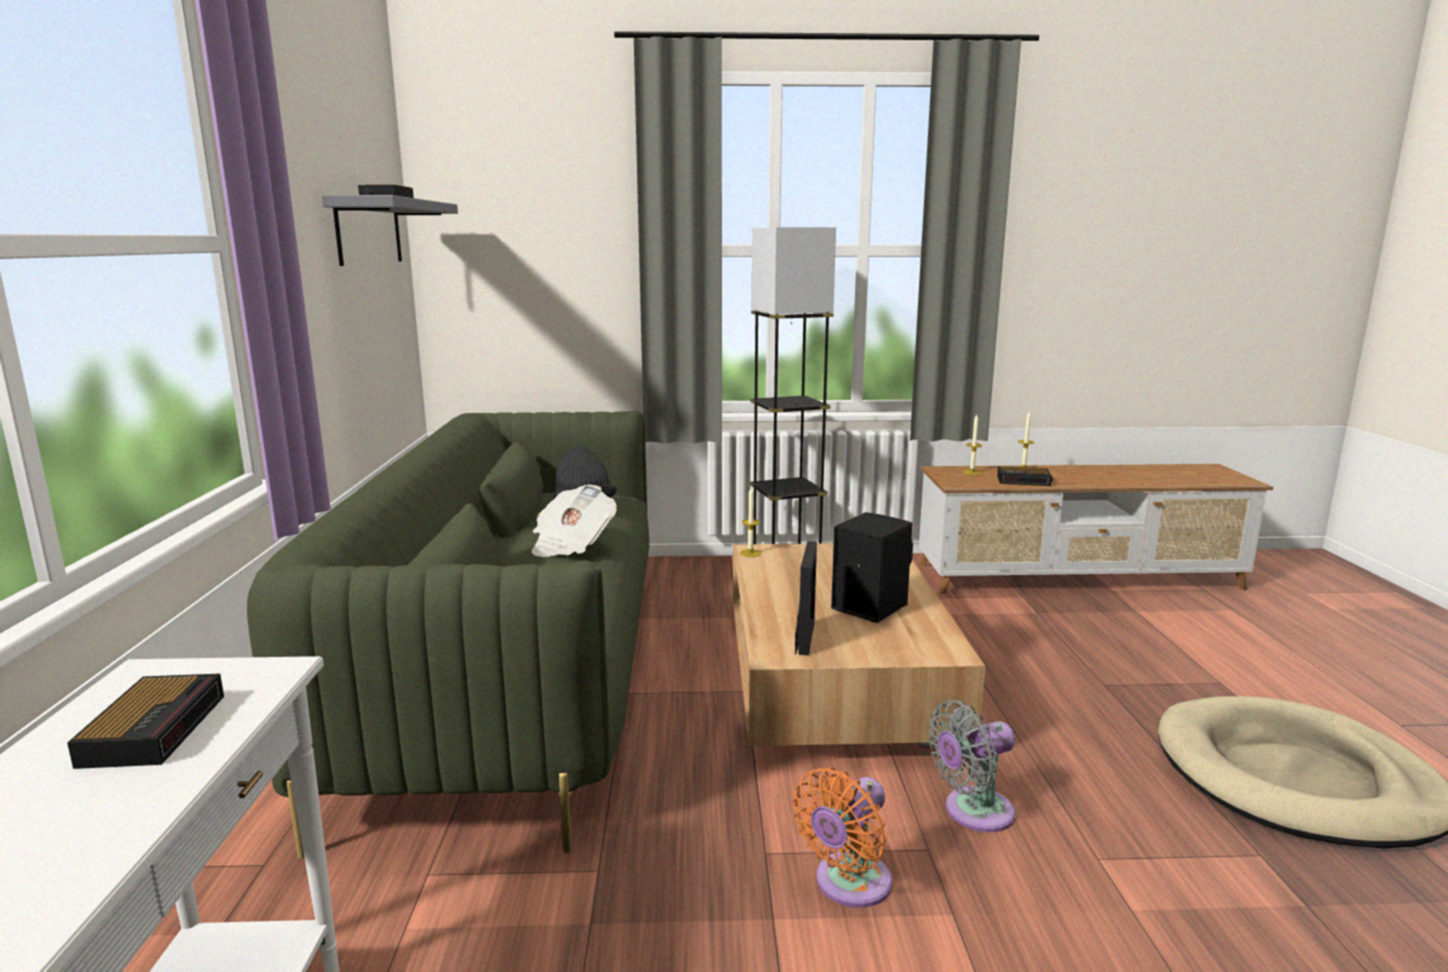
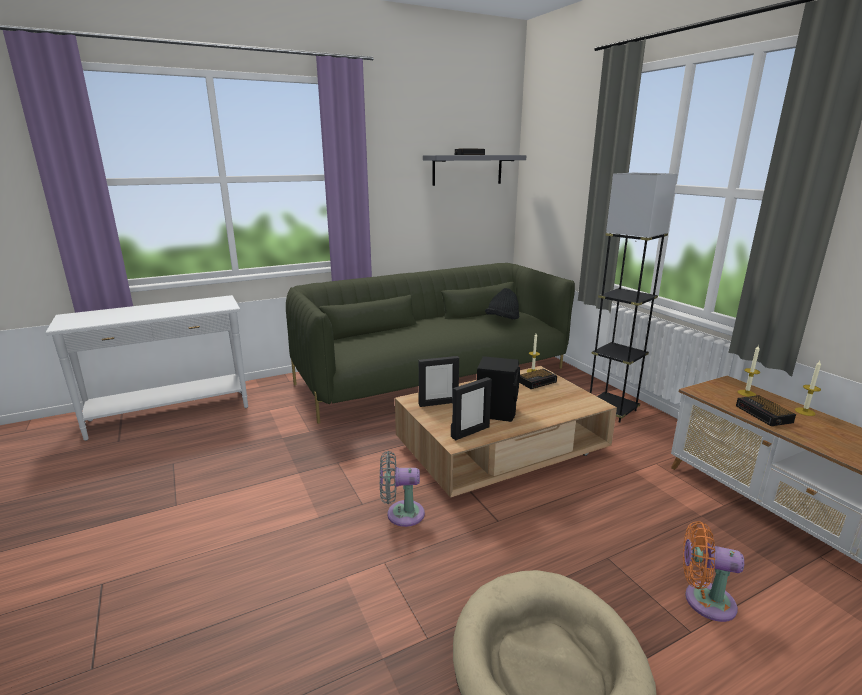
camera: 65 degrees right, 5 degrees up
(156, 728) = (194, 306): alarm clock -> alarm clock (537, 381)
(571, 544) = (447, 328): newspaper -> none
(848, 885) = (326, 486): orange fan -> orange fan (704, 600)
(922, 637) = (470, 432): none -> picture frame
(972, 812) = (401, 514): grey fan -> grey fan turned 45 degrees counterclockwise

